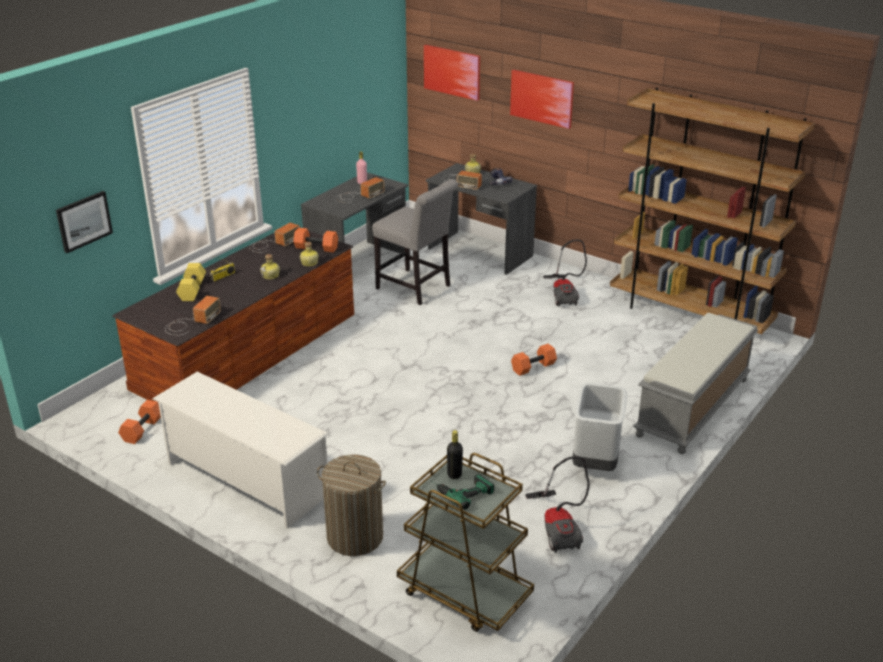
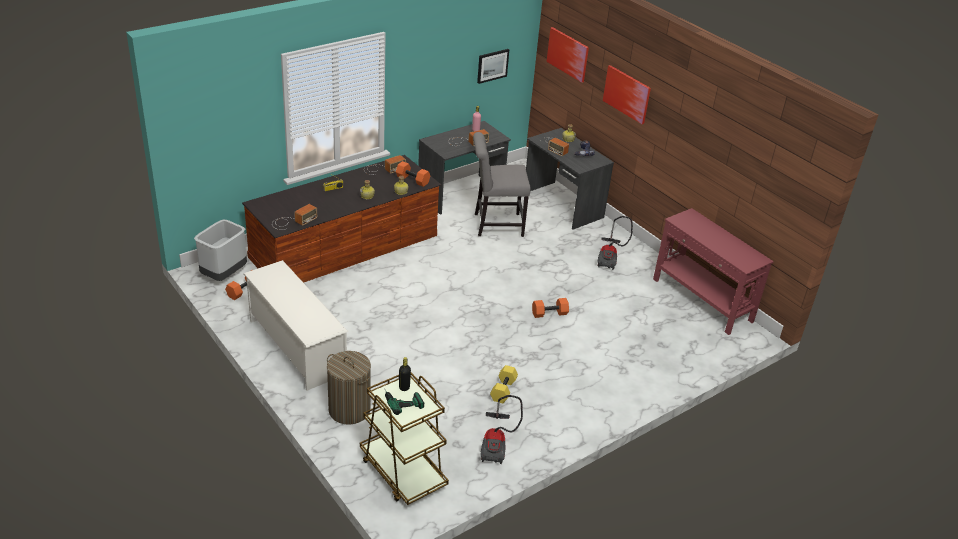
camera: 15 degrees right, 5 degrees up
(83, 221) = (231, 131): picture -> picture (492, 65)
(191, 290) = (305, 195): yellow dumbbell -> yellow dumbbell (503, 389)
(416, 288) = (495, 225): grey chair -> grey chair turned 120 degrees clockwise
(596, 462) = (552, 402): grey trash can -> grey trash can (224, 275)
(690, 315) = (702, 300): brown bookcase -> red console table
(693, 408) = (655, 379): grey bench -> none

